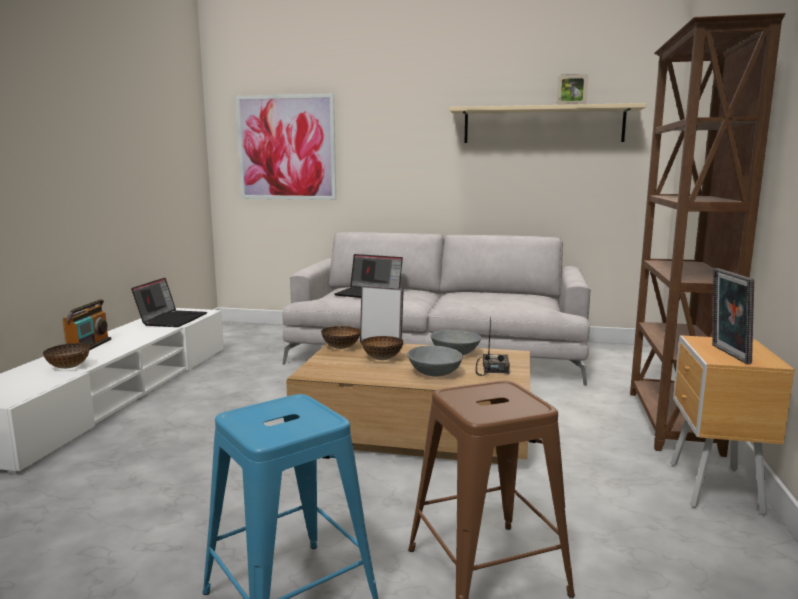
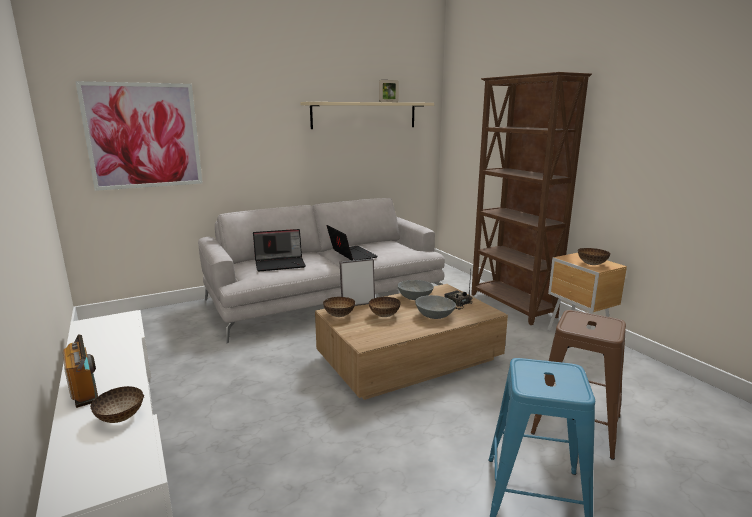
camera: 40 degrees left, 5 degrees up
(172, 319) = (110, 333): laptop -> laptop (351, 254)
(727, 354) = (592, 264): picture frame -> bowl

